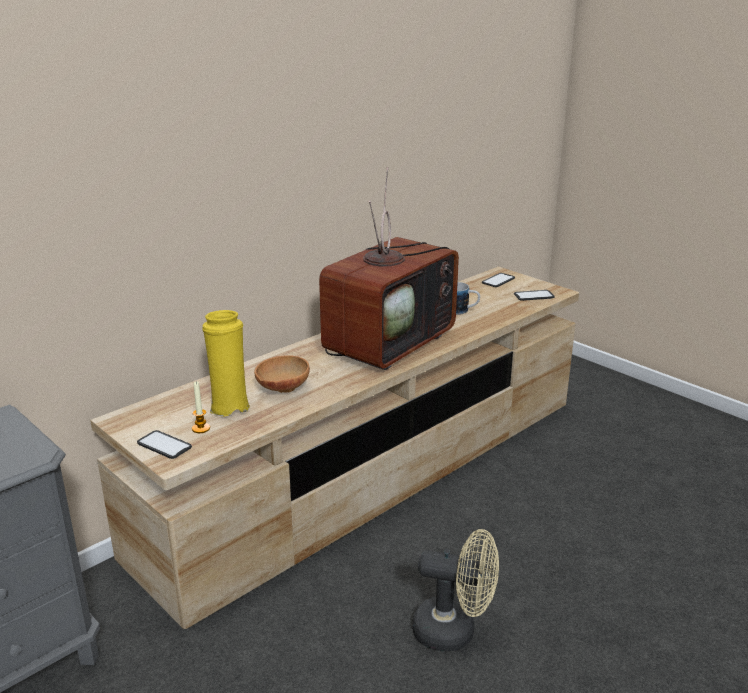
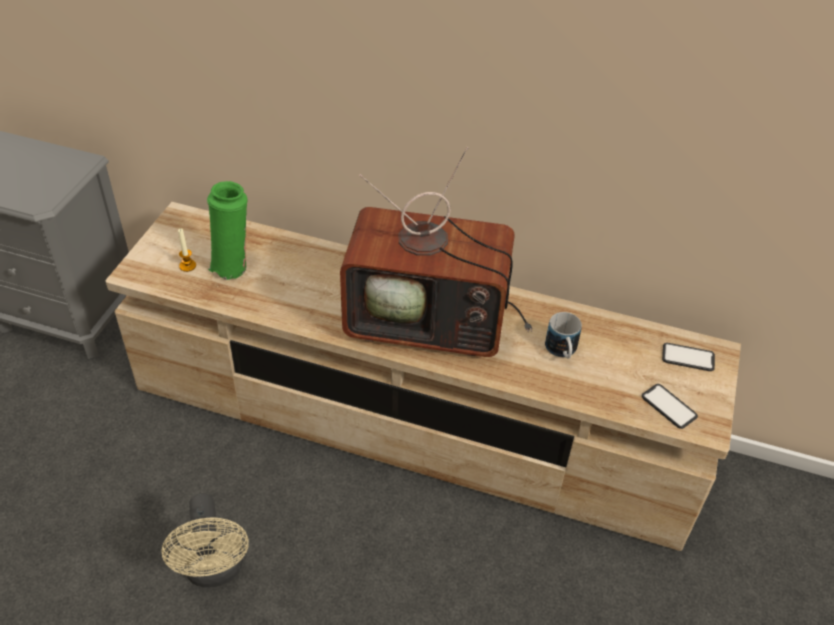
camera: 60 degrees right, 20 degrees up
(164, 445) = (152, 258): phone -> none
(229, 406) = (232, 266): yellow vase -> green vase
(282, 388) = (283, 284): brown bowl -> none

